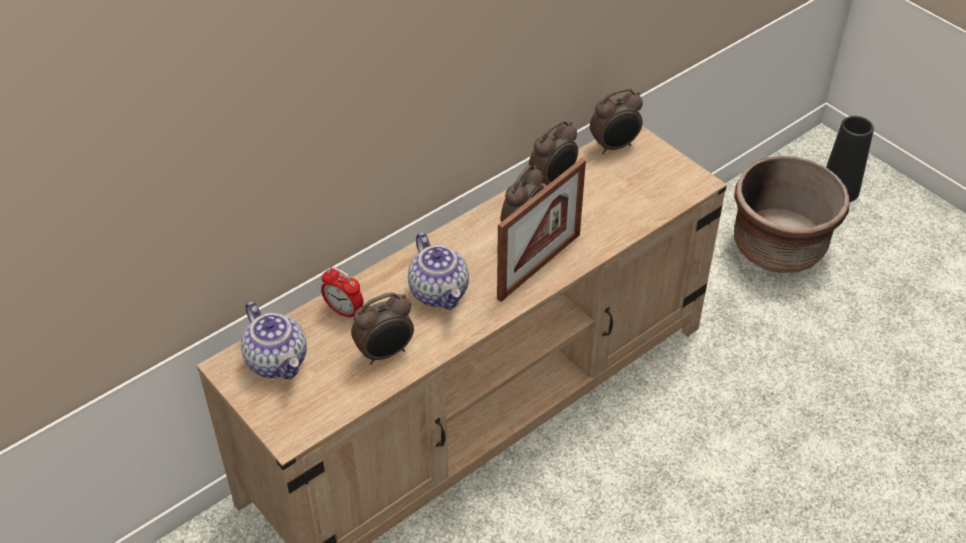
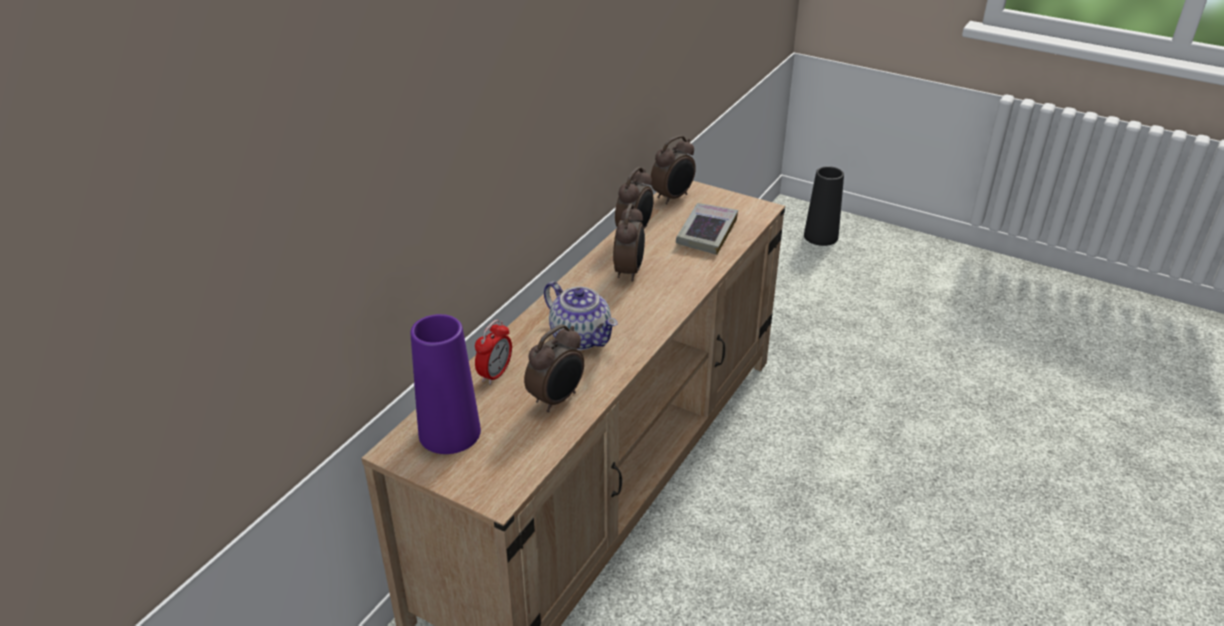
camera: 20 degrees left, 10 degrees down
(278, 361) = (449, 432): teapot -> purple vase
(344, 311) = (495, 374): alarm clock -> alarm clock turned 75 degrees counterclockwise
(539, 266) = (662, 297): picture frame -> none
(624, 200) = (706, 233): none -> book
(778, 246) = (797, 287): brown planter -> none

